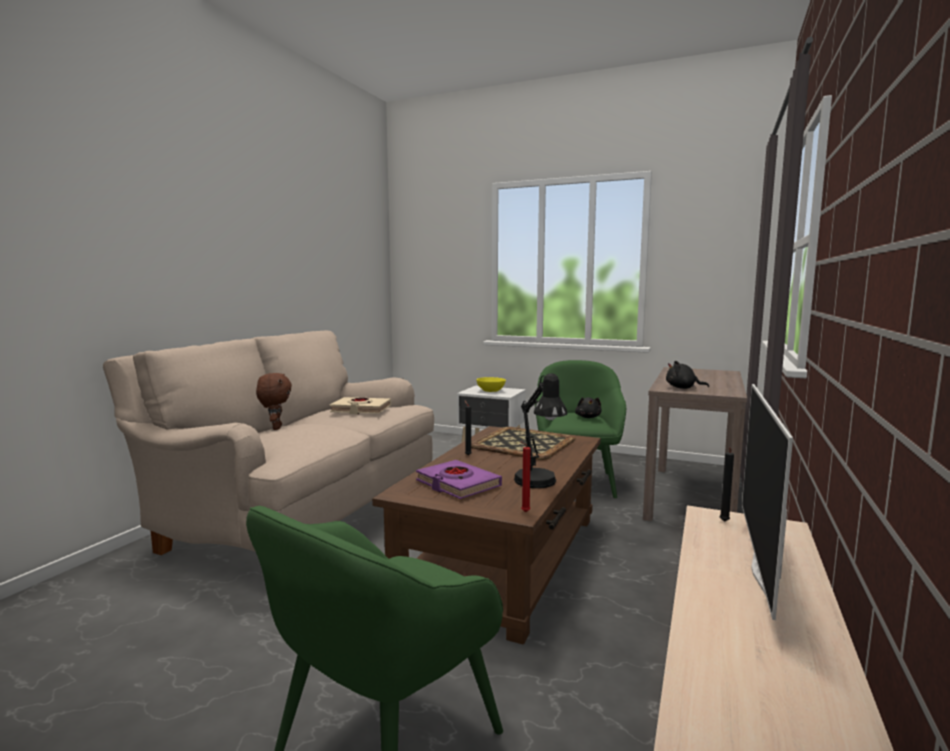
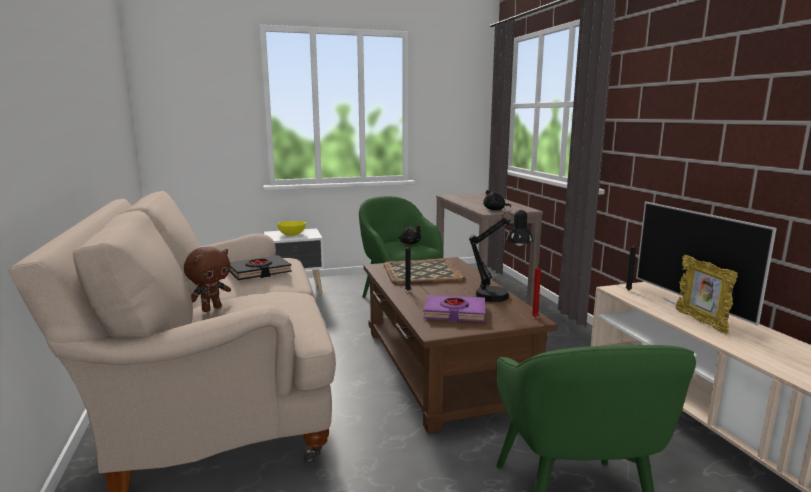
camera: 40 degrees left, 5 degrees up
(276, 428) = (211, 308): brown plush toy -> brown plush toy turned 90 degrees clockwise
(361, 409) = (259, 272): beige book -> black book
(733, 590) = (701, 322): none -> picture frame

